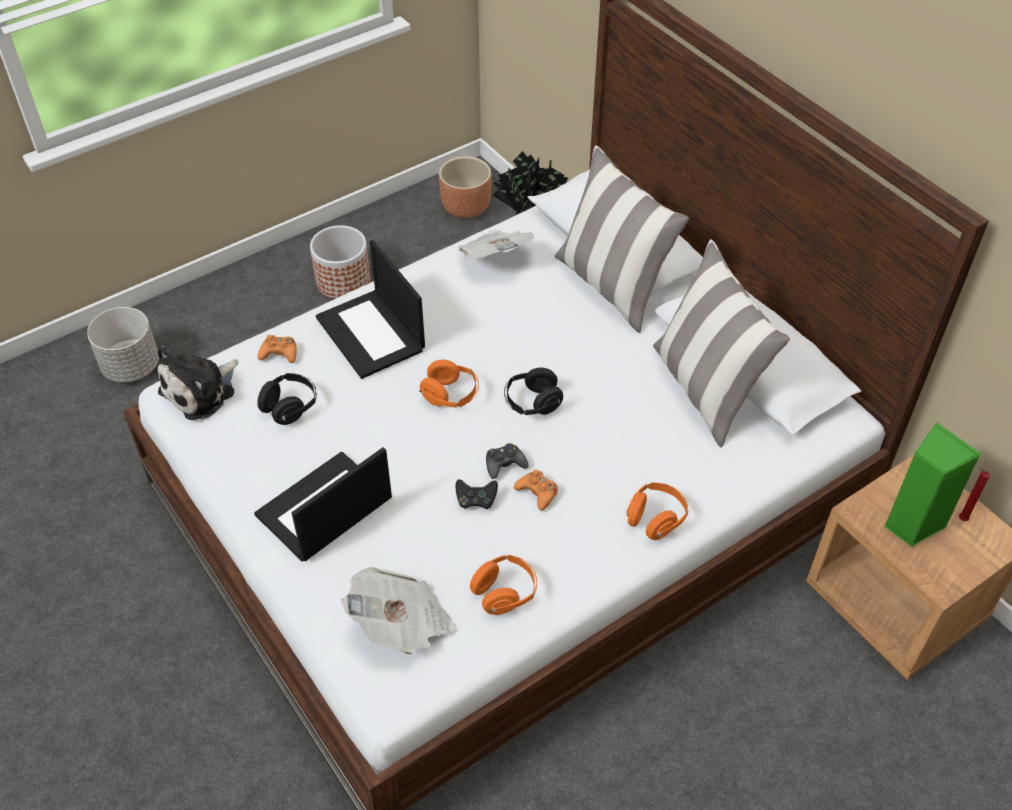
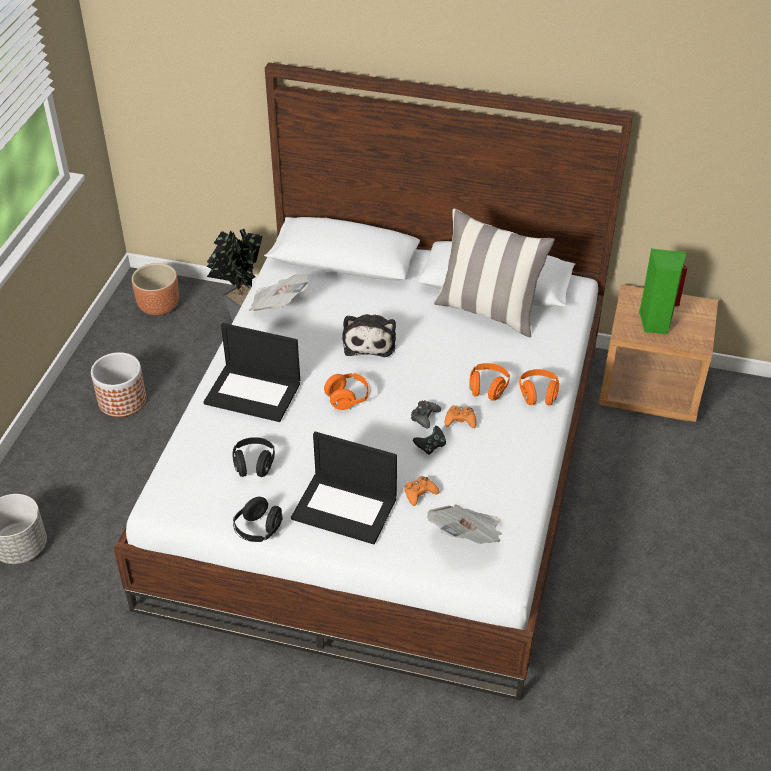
camera: 40 degrees left, 5 degrees down
(201, 391) = (177, 493): plush toy -> plush toy (369, 341)
(279, 353) = (204, 439): orange game controller -> orange game controller (419, 493)
(324, 509) = (346, 508): laptop -> laptop turned 75 degrees counterclockwise
(504, 593) = (503, 483): orange headphones -> orange headphones (488, 388)
(532, 403) = (400, 375): black headphones -> black headphones (258, 530)
(612, 286) = (371, 283): pillow -> none

